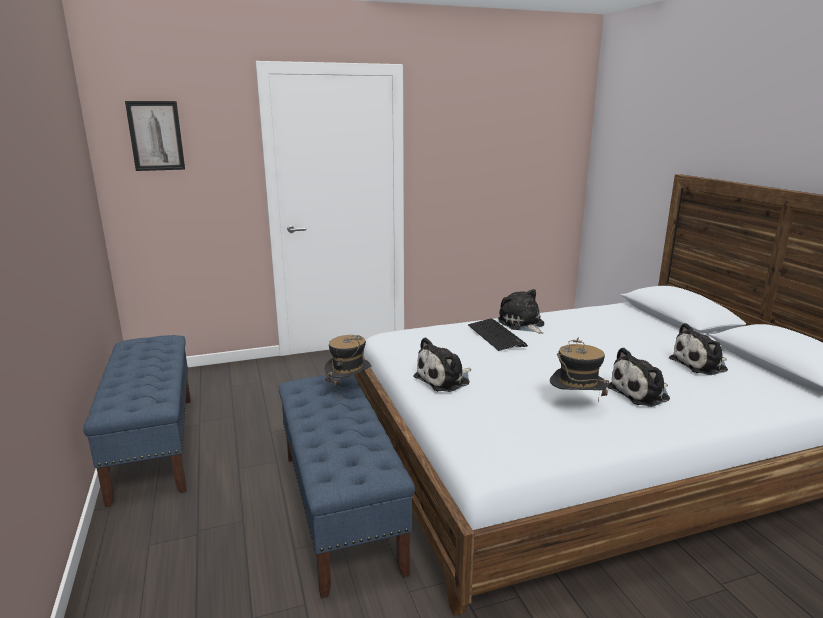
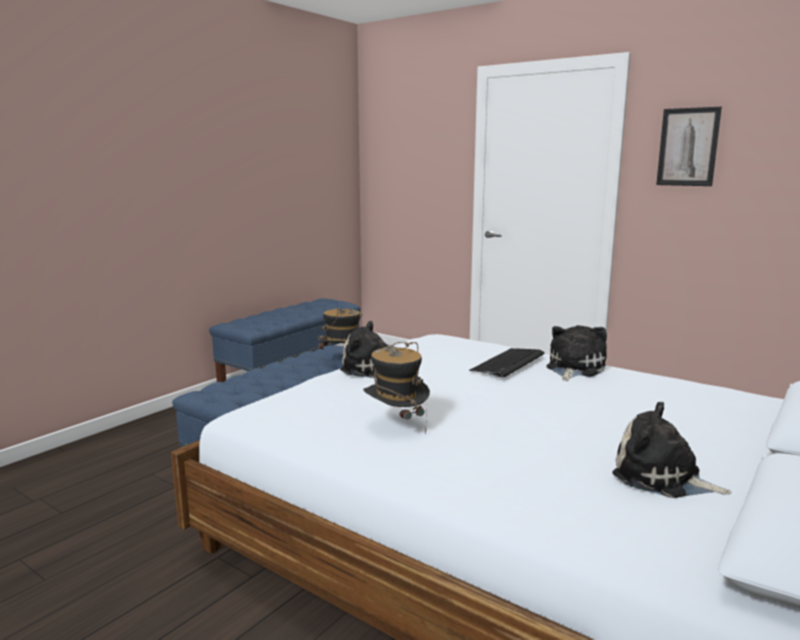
camera: 55 degrees right, 5 degrees down
(156, 136) = (398, 139): picture -> picture (688, 147)
(641, 393) = (487, 452): plush toy -> none

